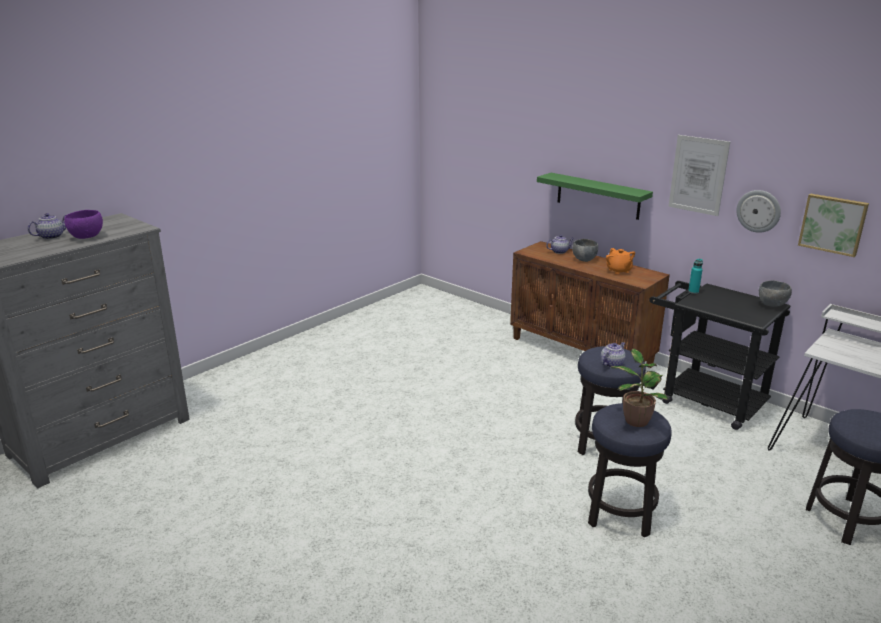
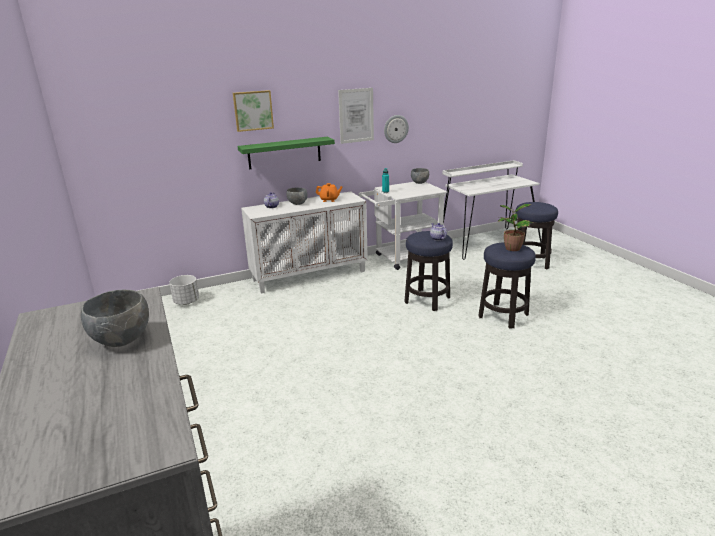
camera: 65 degrees left, 0 degrees up
(52, 236) = (62, 375): teapot -> none
(87, 237) = (122, 339): purple bowl -> grey bowl
(463, 311) = (186, 301): none -> white planter
(581, 352) = (309, 275): brown cabinet -> white cabinet
(704, 399) = (402, 258): black cart -> white cart
(833, 224) = (434, 124): picture -> picture (253, 110)

